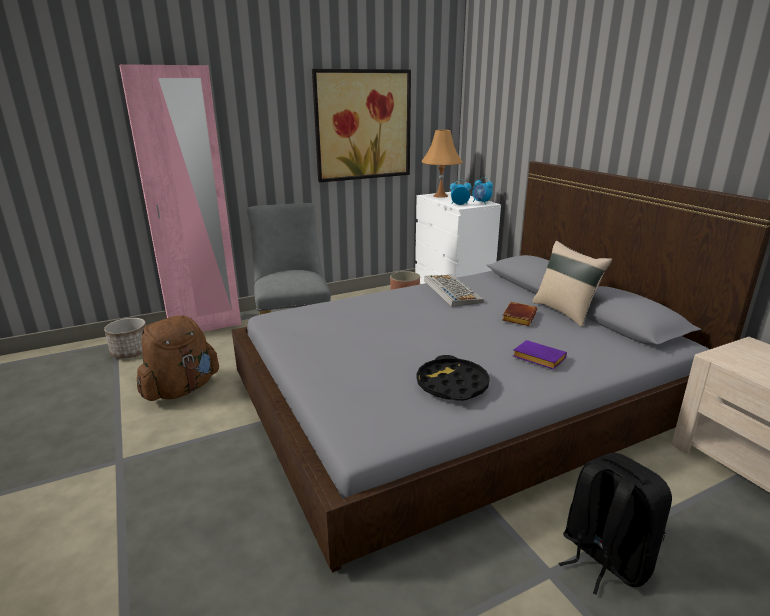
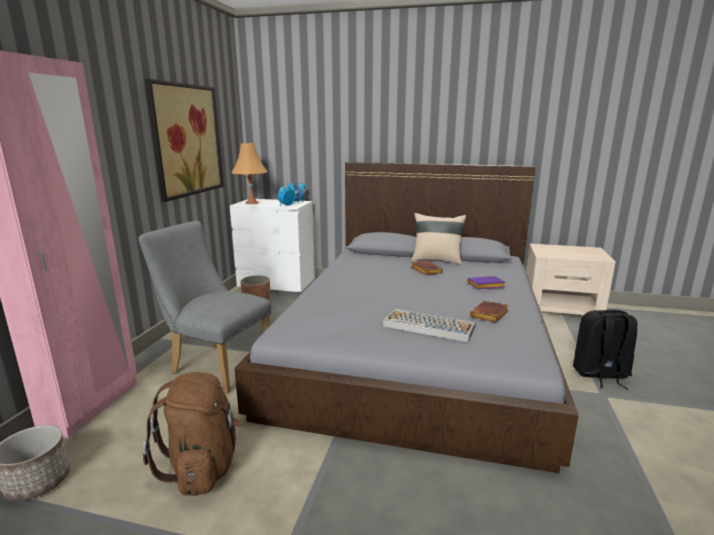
camera: 50 degrees left, 5 degrees down
(451, 291) = (356, 269): keyboard -> keyboard (428, 326)
(452, 385) = (490, 315): black tray -> brown book

